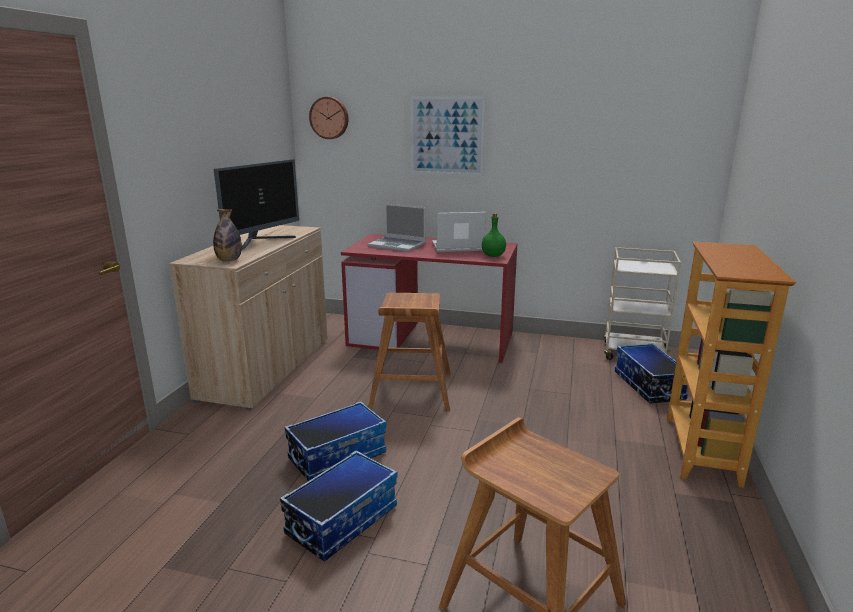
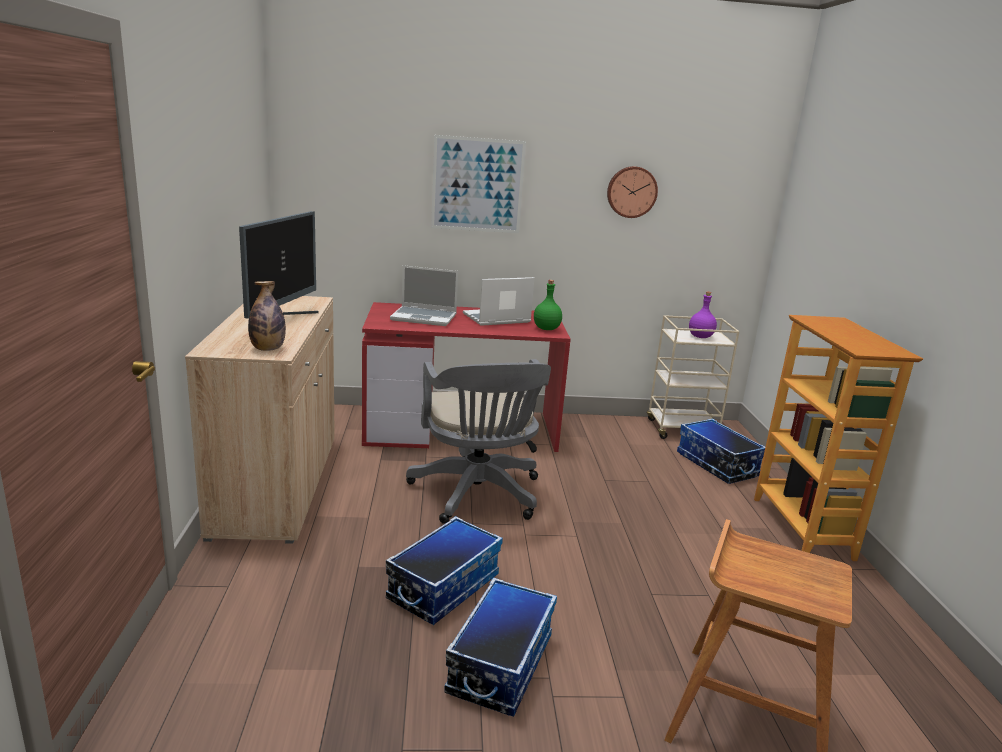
camera: 20 degrees left, 0 degrees up
(329, 118) = (323, 154): wall clock -> wall clock (631, 192)
(411, 391) = (478, 495): brown stool -> grey office chair
(647, 267) = (701, 337): none -> purple bottle

